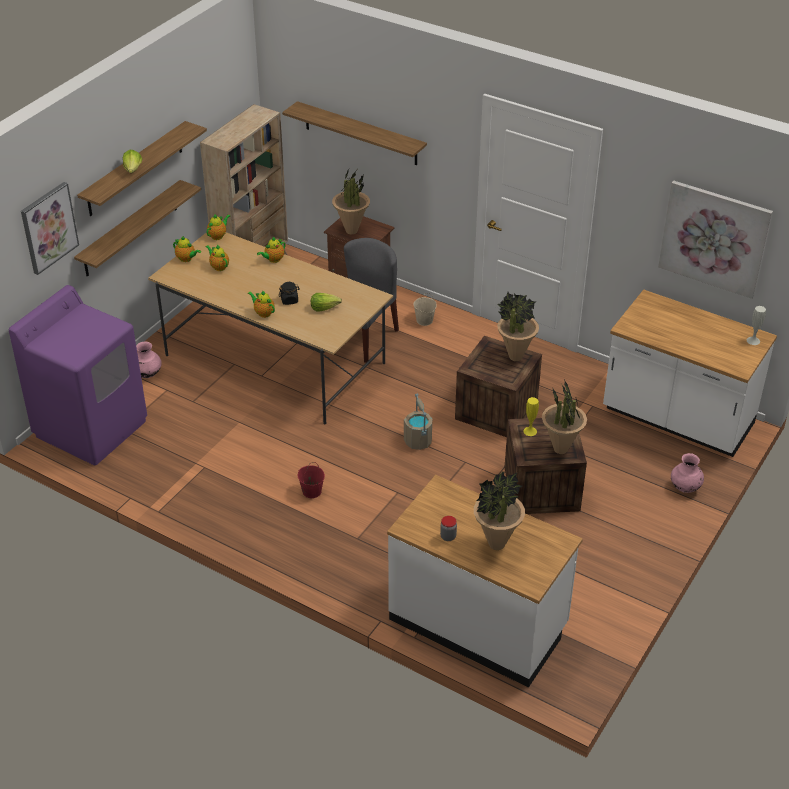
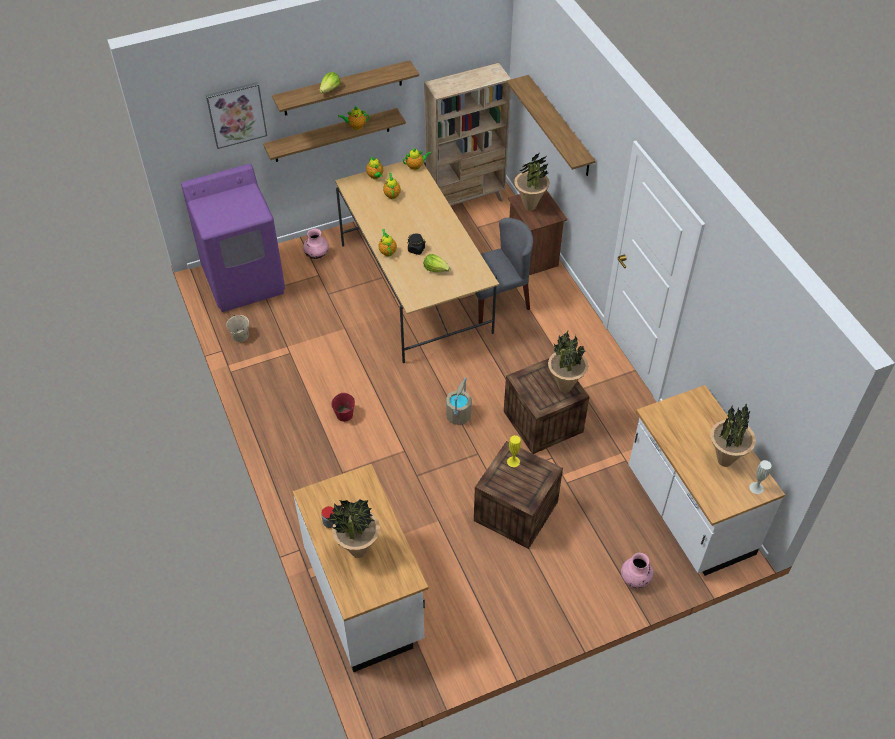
camera: 35 degrees right, 10 degrees up
(273, 260) = (437, 207): teapot -> teapot (355, 126)
(424, 321) = (558, 311): beige bucket -> beige bucket (240, 336)
(561, 449) = (522, 492): potted plant -> potted plant (724, 461)
(714, 238) = (760, 376): picture -> none

